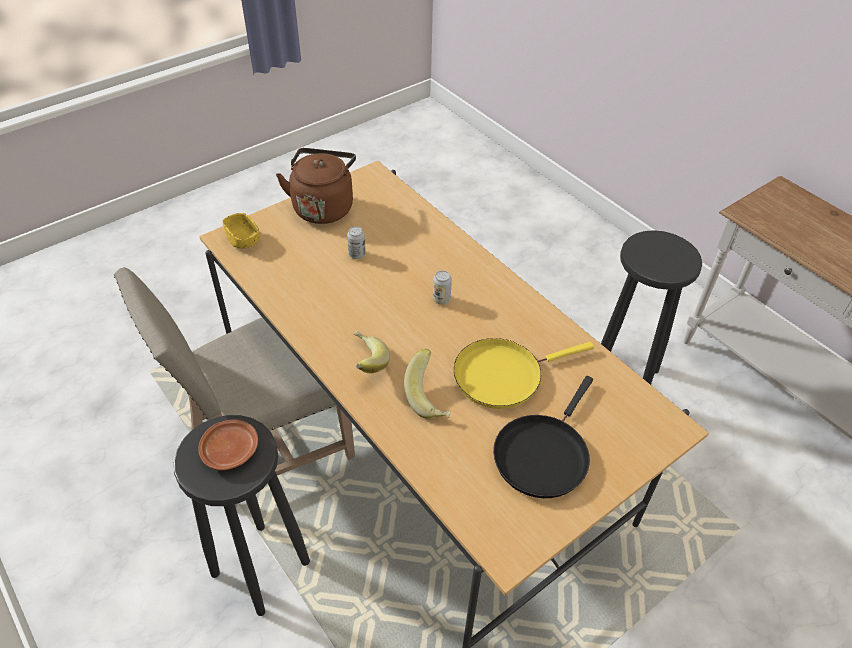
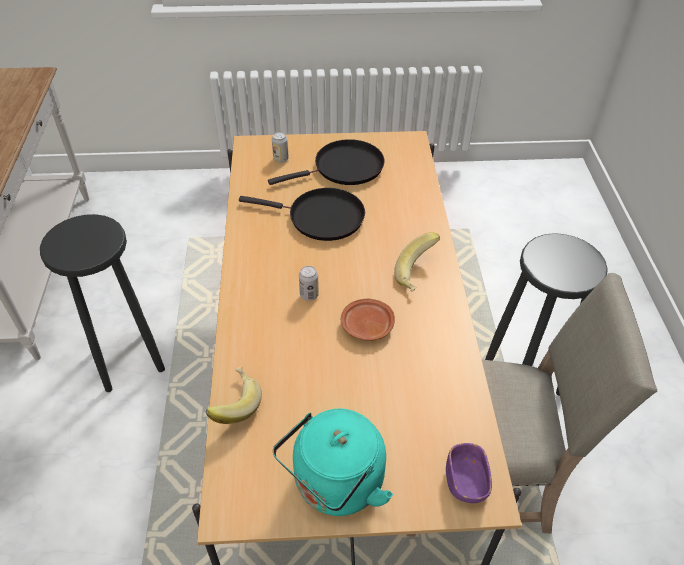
camera: 145 degrees left, 0 degrees up
(230, 450) = (559, 262): brown plate -> brown plate (366, 326)
(243, 240) = (466, 482): yellow bowl -> purple bowl
(323, 206) = (335, 485): brown kettle -> turquoise kettle
(357, 254) = (347, 386): can -> can (281, 159)
(430, 397) = (387, 228): banana -> banana (233, 405)
(502, 375) = (321, 217): yellow frying pan -> black frying pan

